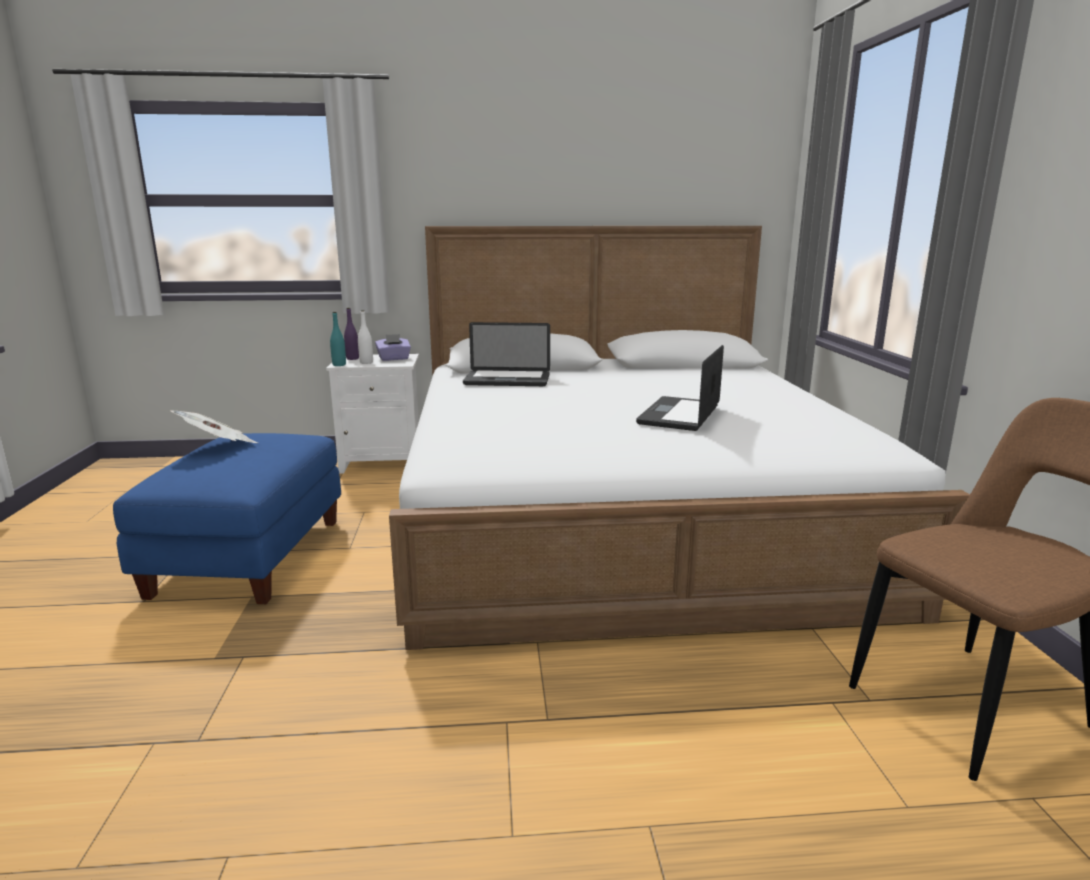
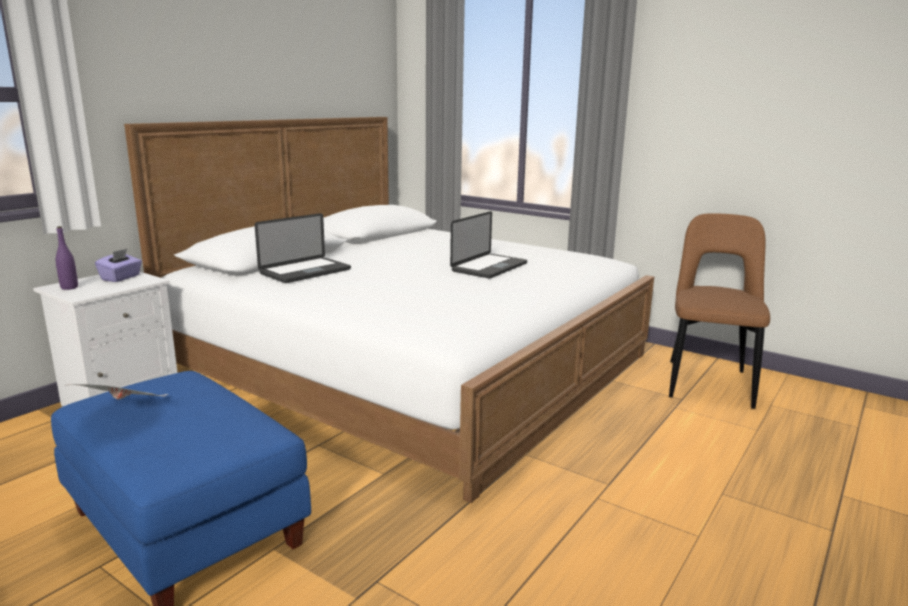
camera: 50 degrees left, 0 degrees up
(339, 365) = (78, 296): turquoise bottle -> none
(366, 362) = (104, 288): white bottle -> none
(679, 415) = (489, 267): laptop -> laptop turned 120 degrees counterclockwise

